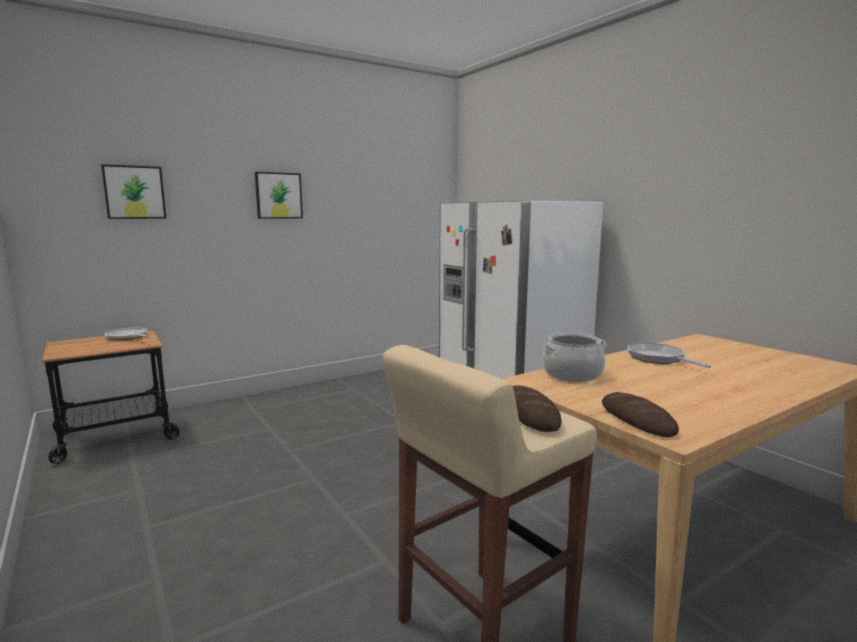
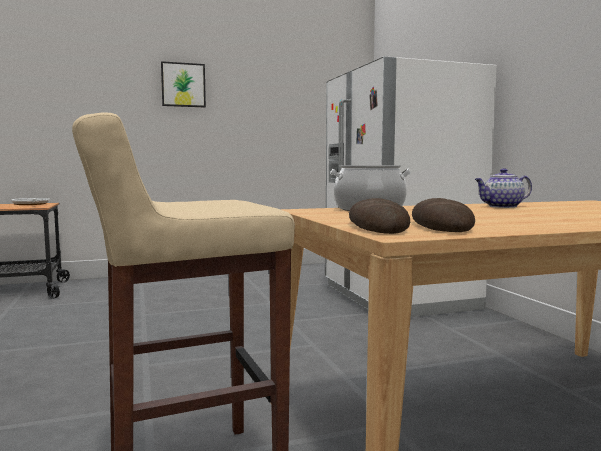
camera: 15 degrees right, 5 degrees down
(134, 192) = (51, 78): picture -> none
(529, 414) = (229, 205): bread -> bread (441, 225)
(658, 358) = (501, 207): frying pan -> teapot

